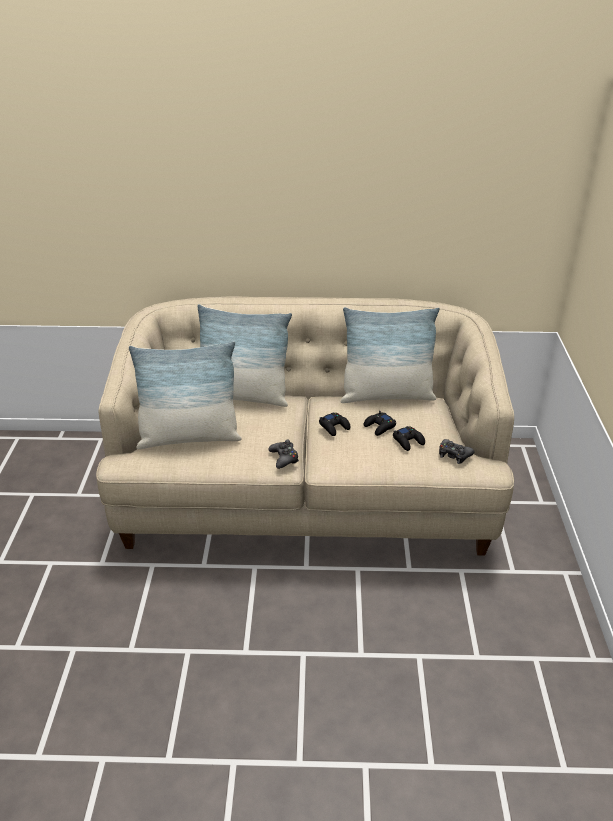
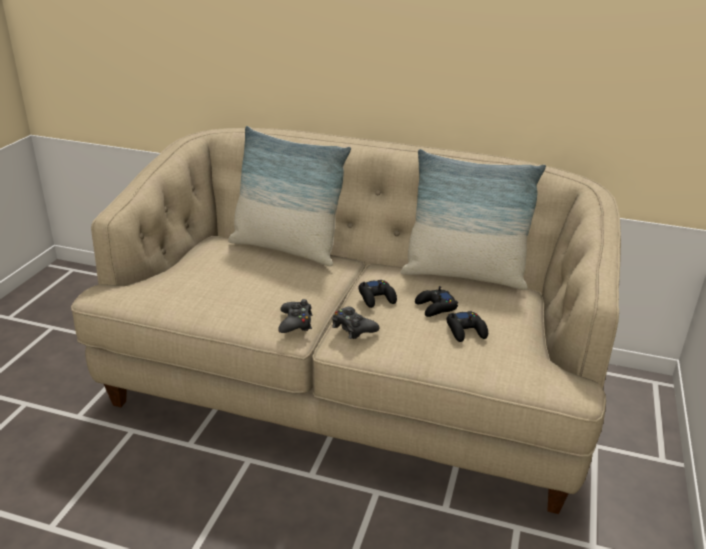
camera: 15 degrees right, 5 degrees down
(189, 437) = (196, 280): pillow -> none
(454, 455) = (524, 359): black game controller -> black game controller (353, 328)

